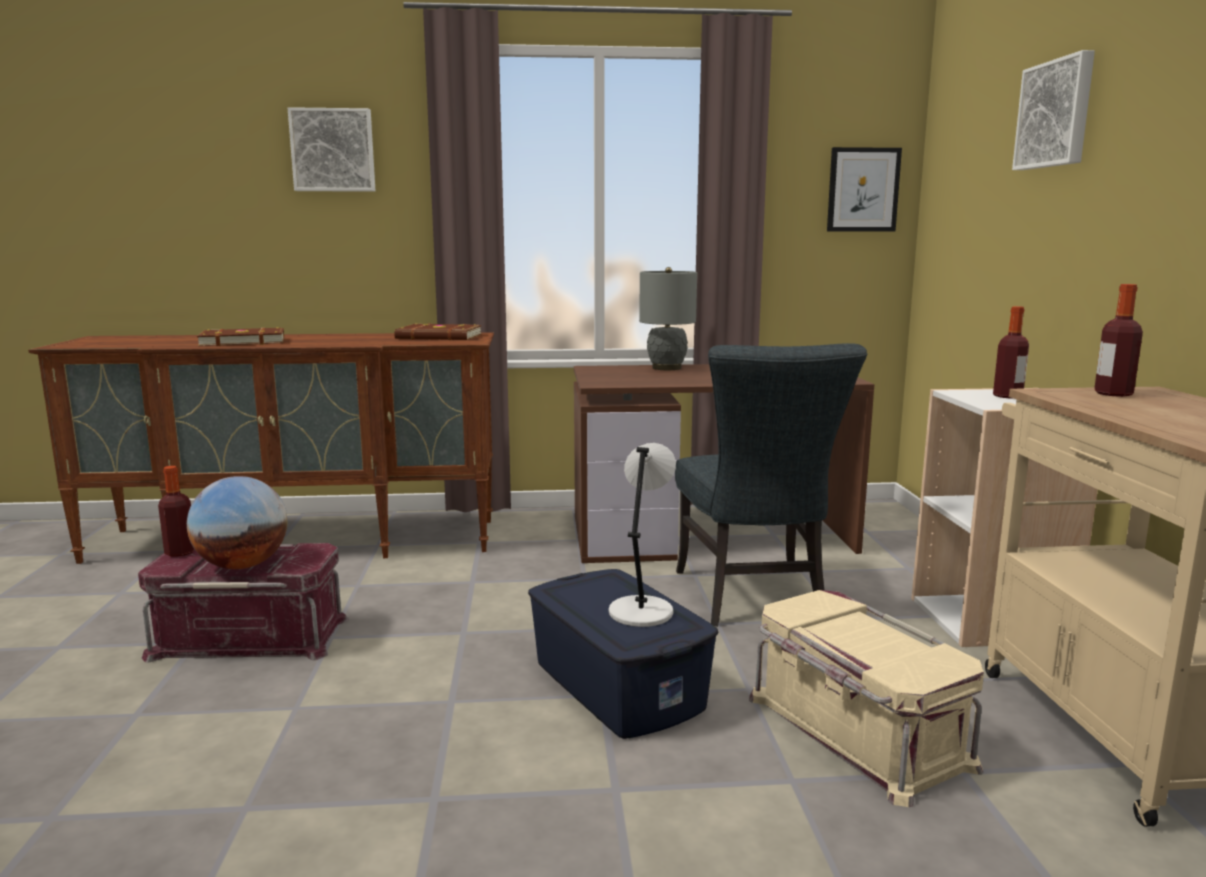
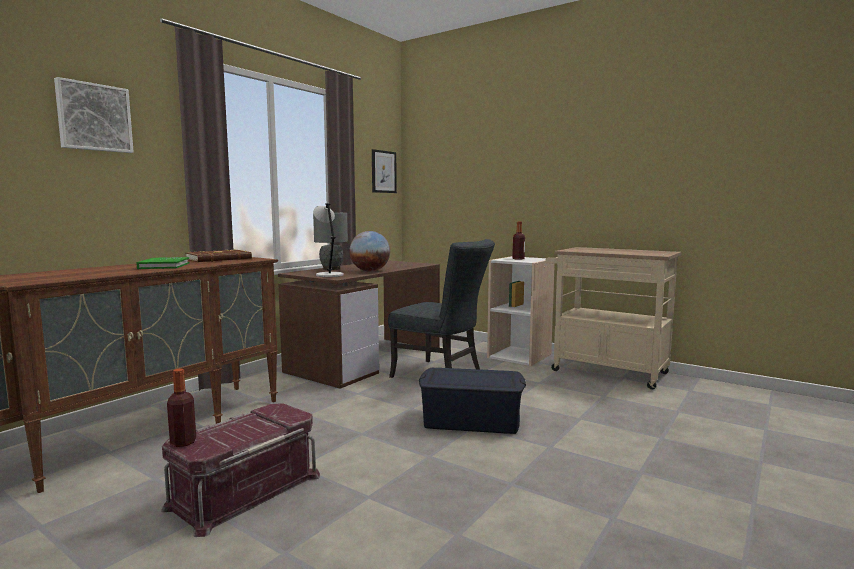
camera: 50 degrees left, 5 degrees down
(242, 342) = (80, 274): brown book -> none
(242, 565) = (250, 431): globe -> globe (370, 271)
(345, 340) = (164, 266): none -> green book
(641, 610) = (482, 375): grey table lamp -> grey table lamp (329, 275)
(854, 731) = (561, 399): beige storage box -> none
(1056, 114) = (499, 144): picture -> none
(1113, 394) = (581, 249): bottle -> none

